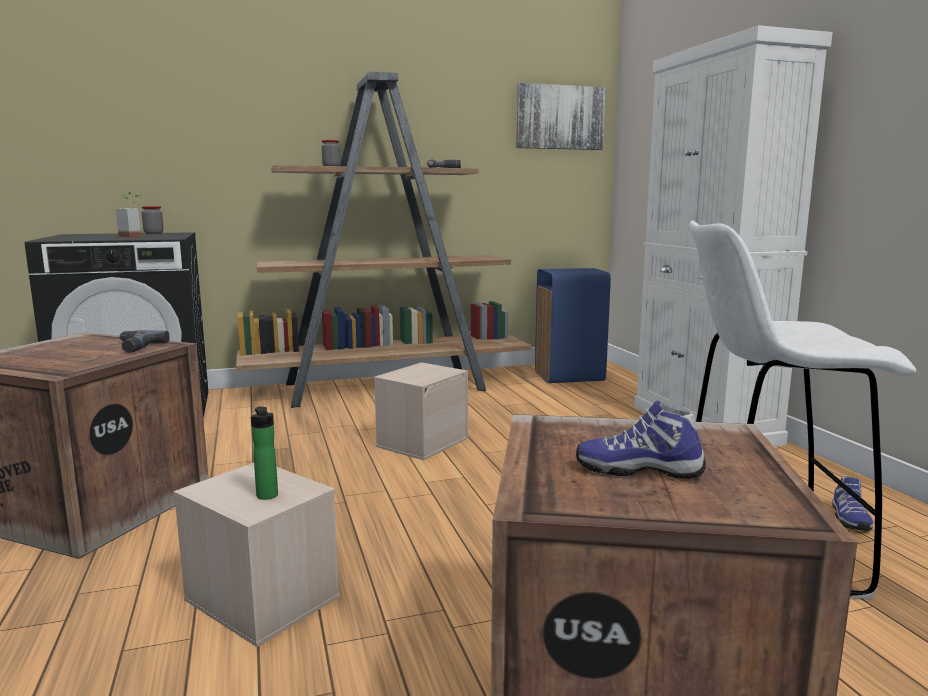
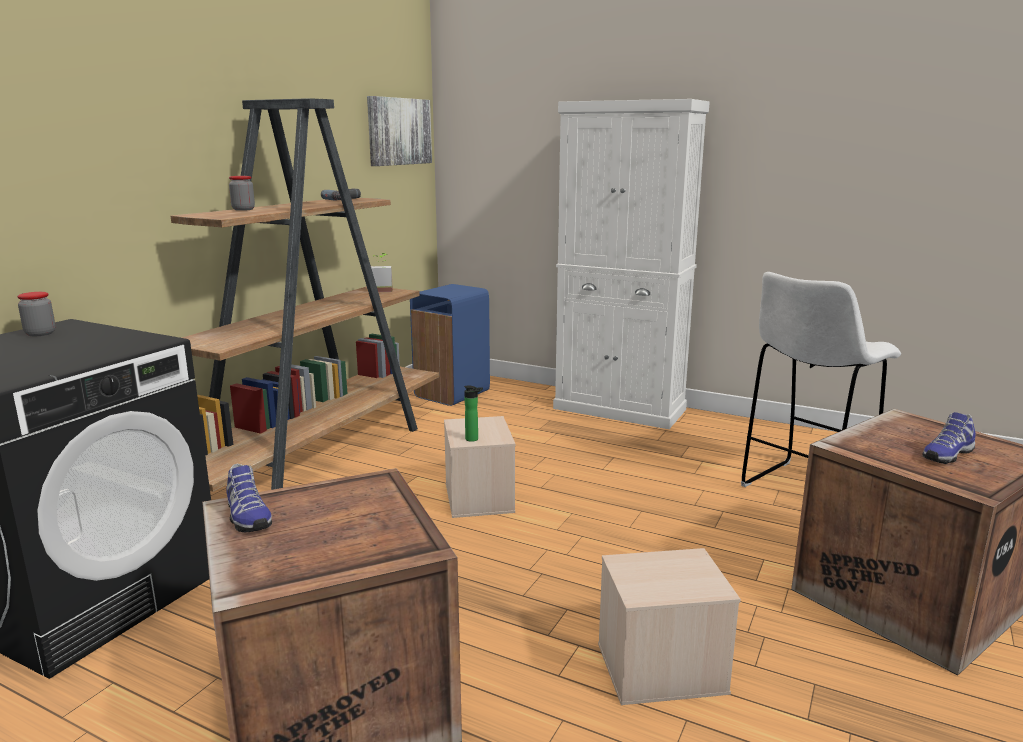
camera: 45 degrees left, 5 degrees up
(133, 347) = (359, 495): power drill -> none
(135, 237) = (84, 348): potted plant -> potted plant (382, 290)
(268, 497) = (691, 575): bottle -> bottle (473, 439)
(848, 518) = (792, 449): shoe -> shoe (247, 517)

